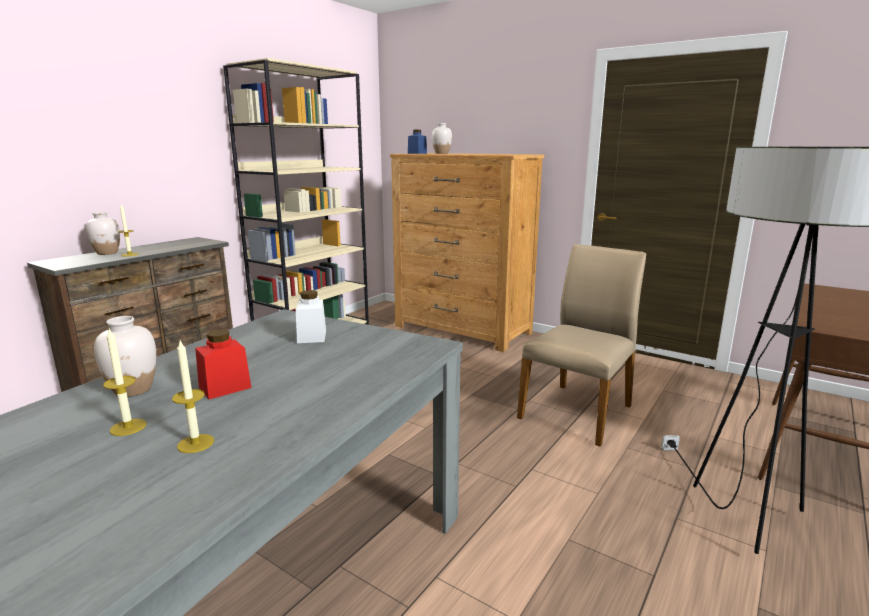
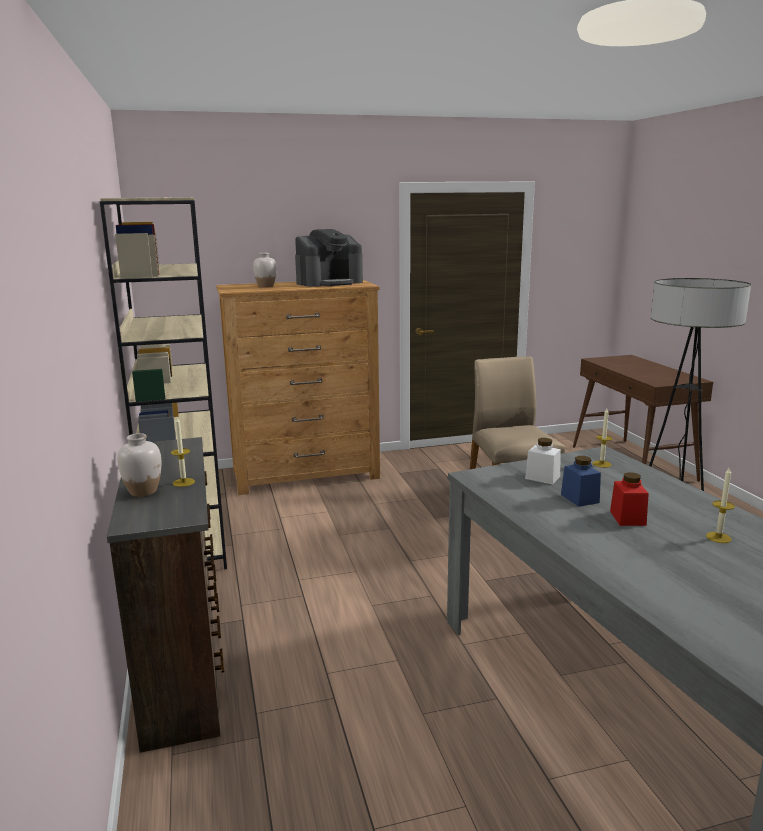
camera: 50 degrees left, 0 degrees up
(128, 427) = (677, 553): candle -> candle (601, 464)
(133, 390) = (604, 545): white vase -> none
(417, 153) = (242, 289): blue jar -> blue jar (579, 498)
(496, 154) = (329, 283): none -> coffee machine

